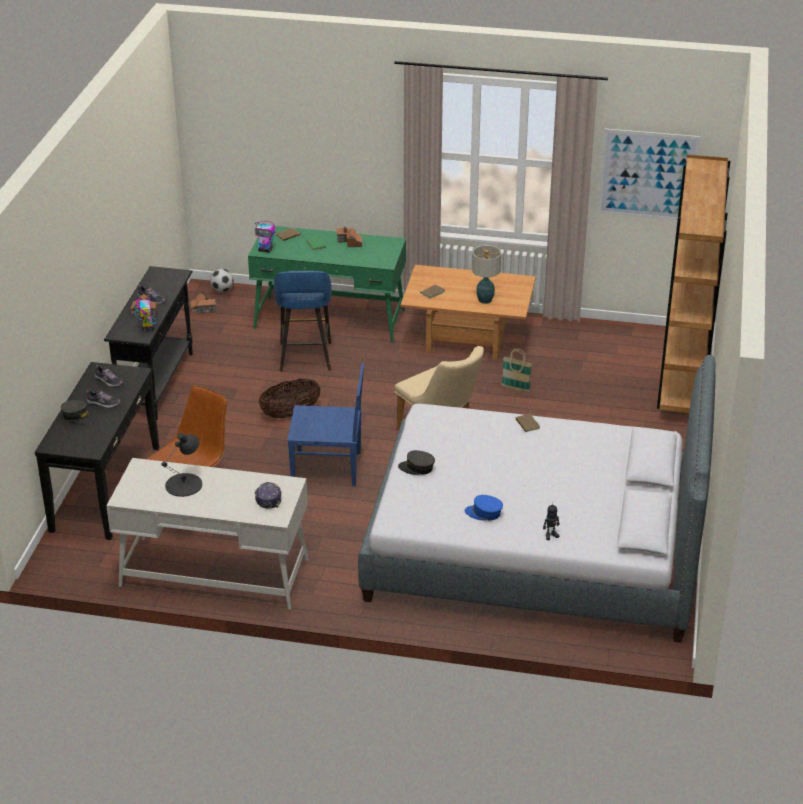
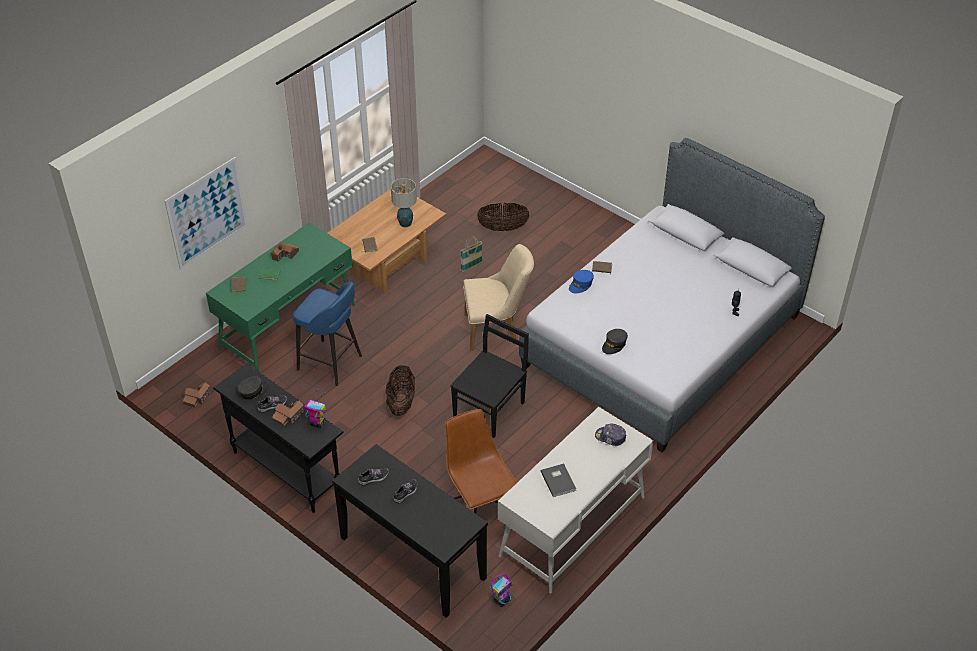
camera: 60 degrees left, 10 degrees up
(78, 417) = (414, 516): grey cap -> grey cap (253, 391)
(184, 485) = (559, 480): black table lamp -> grey book
(222, 290) = (179, 375): football -> none
(265, 250) = (249, 307): toy robot -> toy robot (502, 600)
(328, 468) = (490, 408): blue chair -> black chair
(484, 513) = (689, 333): blue cap -> blue cap (581, 285)
(595, 387) = (503, 228): none -> basket
(648, 175) = (438, 58): picture -> picture (207, 213)
(682, 380) = (529, 185): brown bookcase -> none

